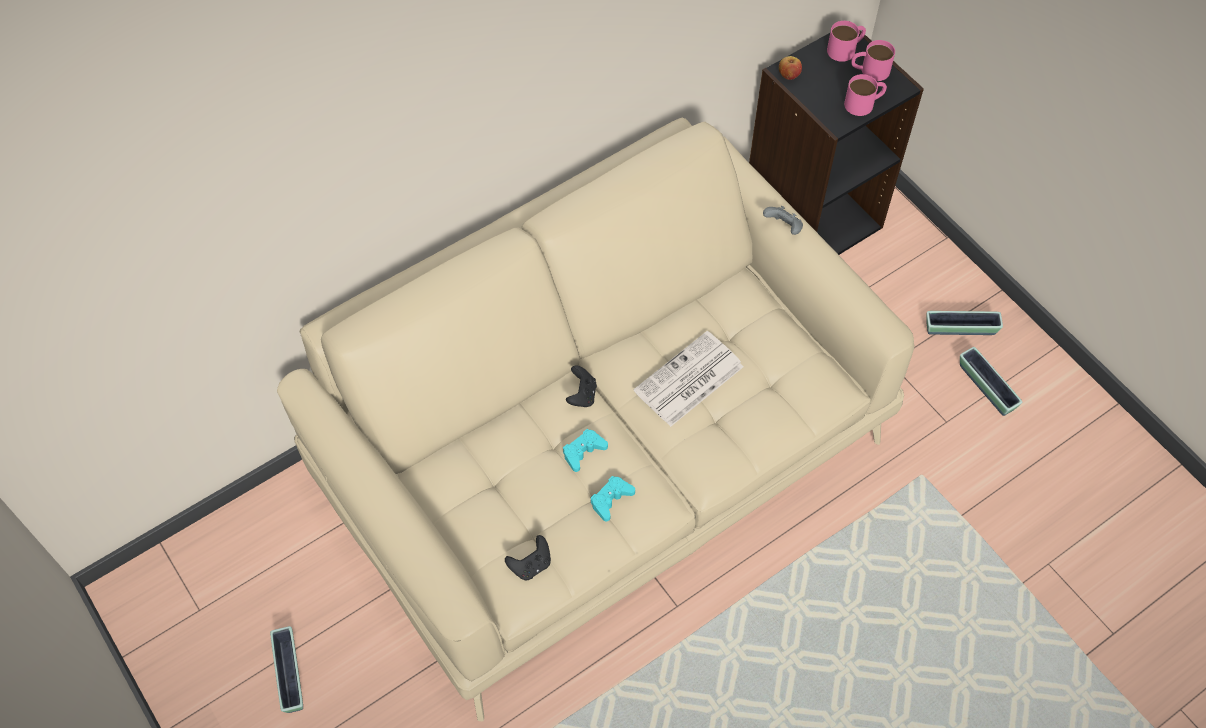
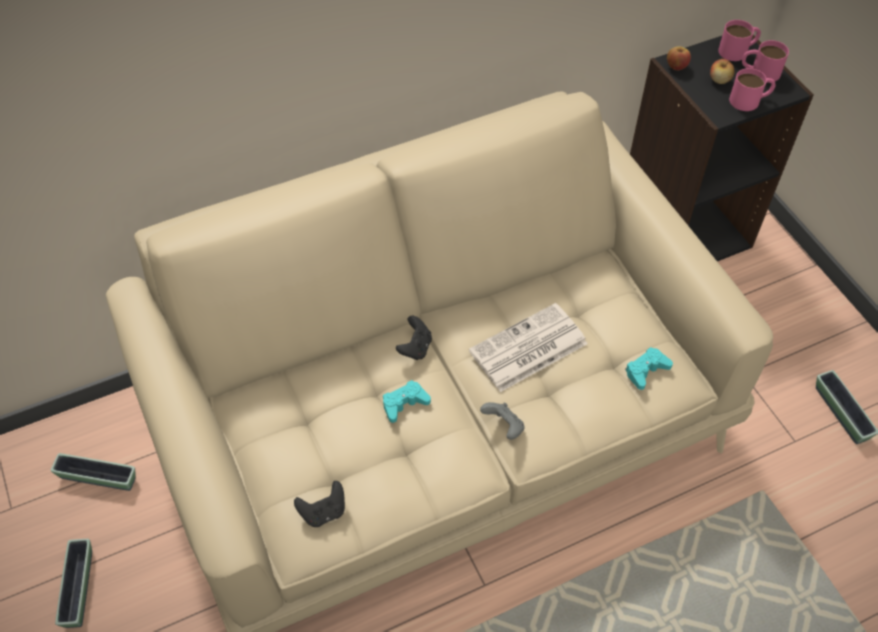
camera: 10 degrees right, 5 degrees down
(611, 499) = (422, 457): turquoise game controller -> turquoise game controller (646, 370)
(783, 227) = (649, 209): grey game controller -> grey game controller (504, 427)
(832, 85) = (719, 80): none -> apple
(960, 329) = (820, 352): planter -> planter (98, 478)

